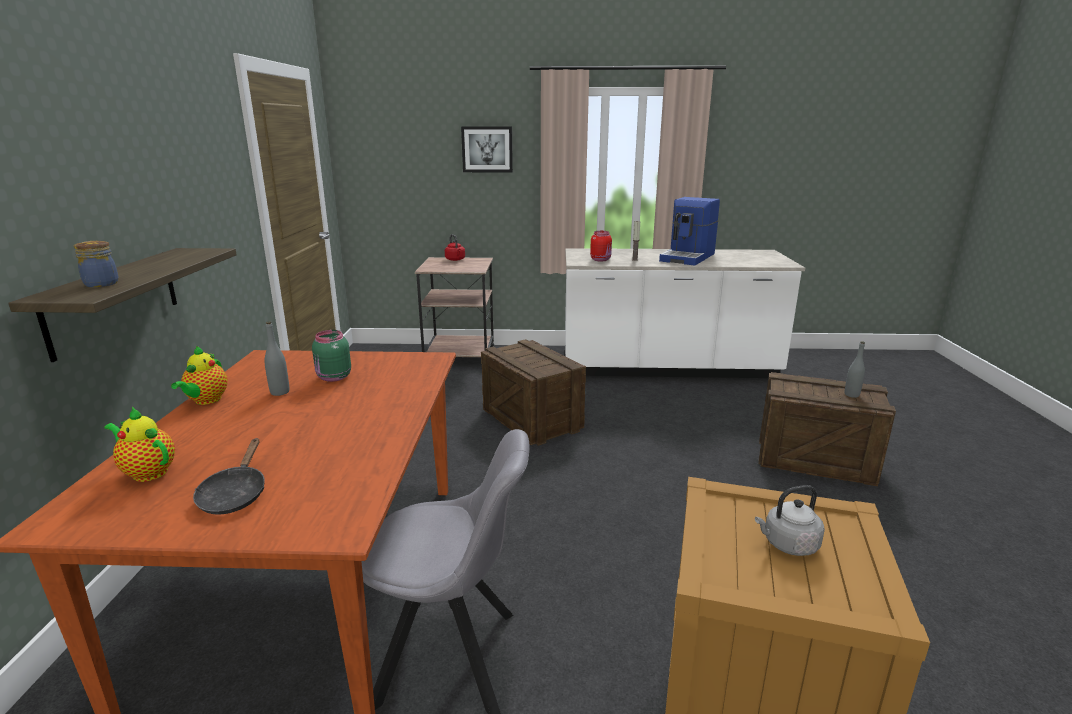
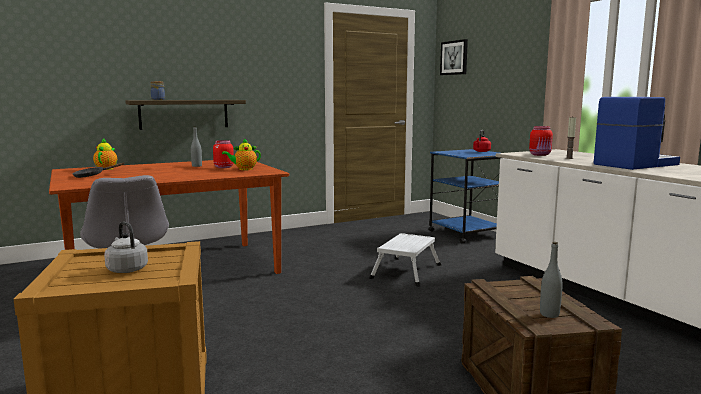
camera: 60 degrees right, 10 degrees down
(206, 400) = (178, 163): teapot -> teapot (244, 169)
(333, 377) = (223, 167): green jar -> red jar
(461, 357) = (467, 234): brown cart -> blue cart
(487, 149) = (519, 59): picture -> picture (454, 57)
(532, 420) = (406, 271): crate -> white step ladder
(688, 257) = (634, 164): coffee machine -> coffee machine turned 150 degrees clockwise

